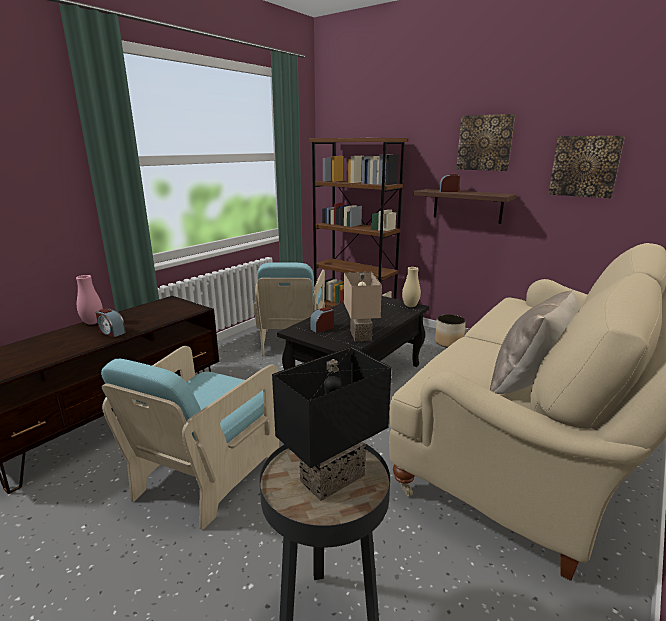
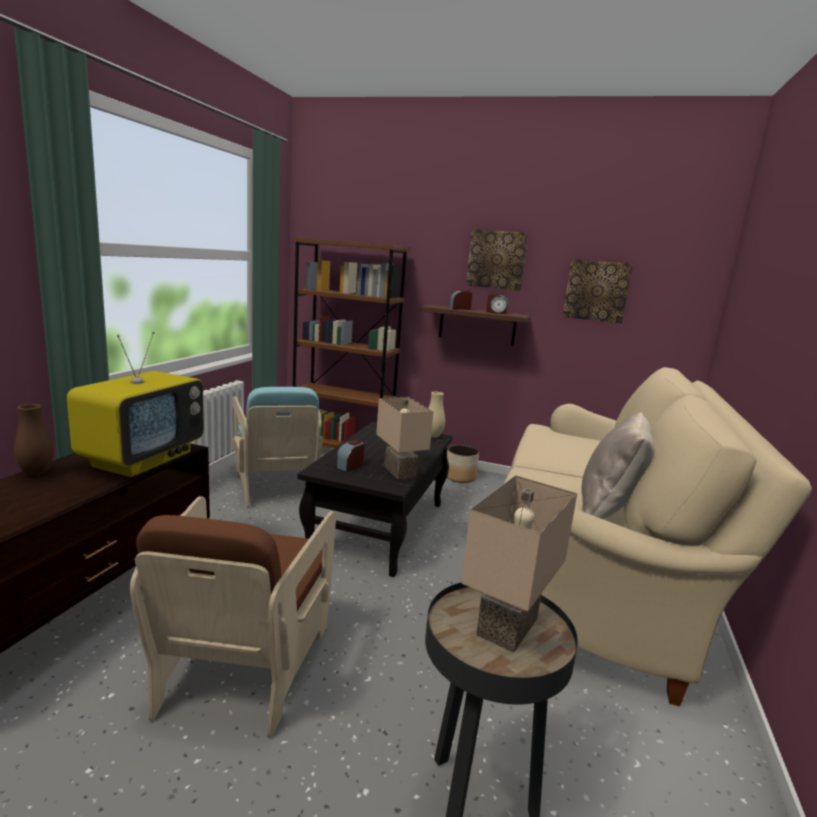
camera: 20 degrees left, 5 degrees down
(93, 323) = (36, 473): pink vase -> brown vase
(111, 332) = (78, 485): alarm clock -> alarm clock (496, 312)
(164, 316) = (143, 459): none -> television
(207, 473) = (243, 665): turquoise armchair -> brown armchair
(333, 480) = (510, 628): black table lamp -> beige table lamp

